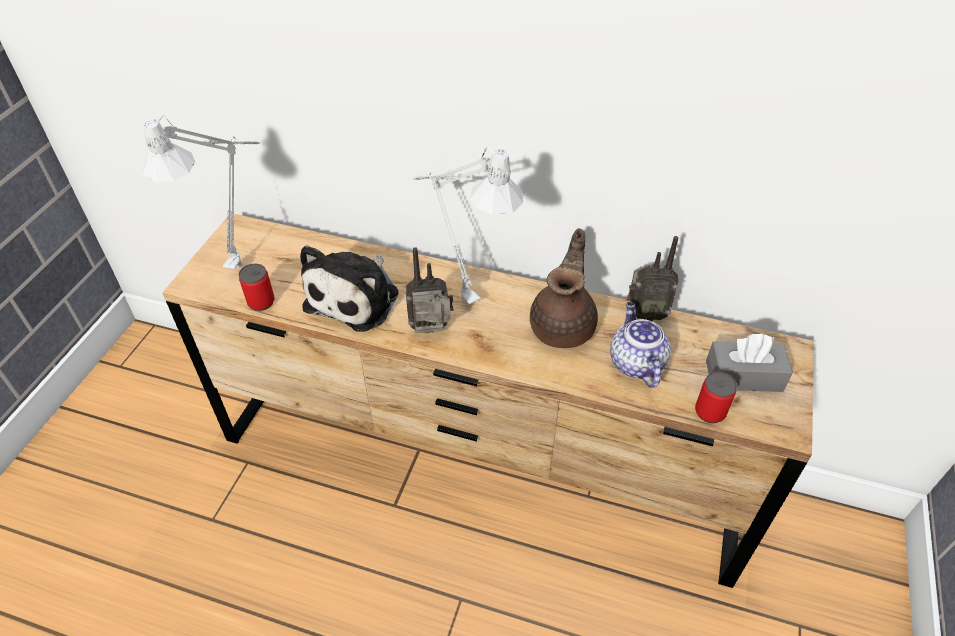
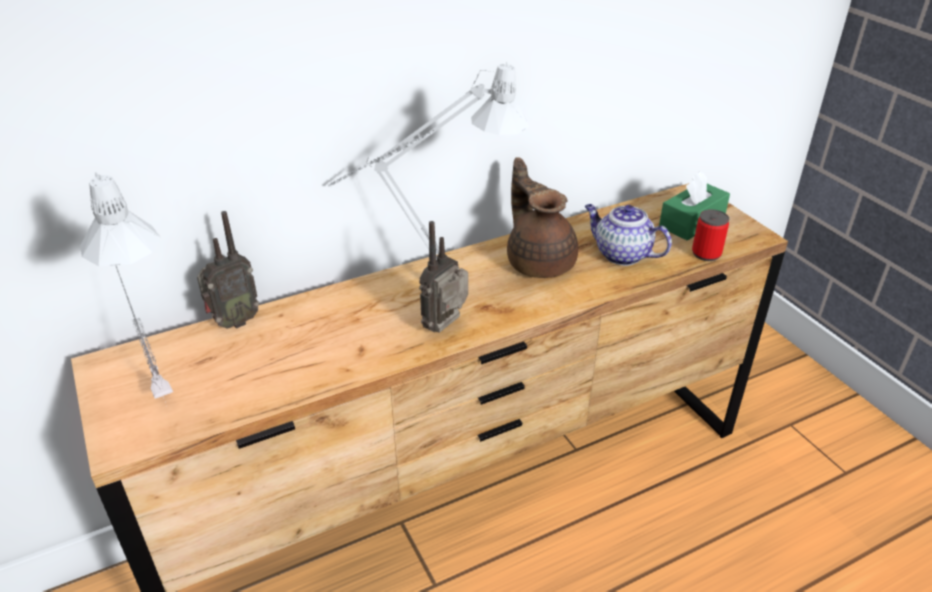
camera: 45 degrees left, 10 degrees down
(261, 302) = (237, 408): can -> none
(356, 297) = (335, 345): plush toy -> none
(645, 314) = (581, 222): radio -> radio (233, 322)
(743, 376) = (692, 222): grey tissue box -> green tissue box

